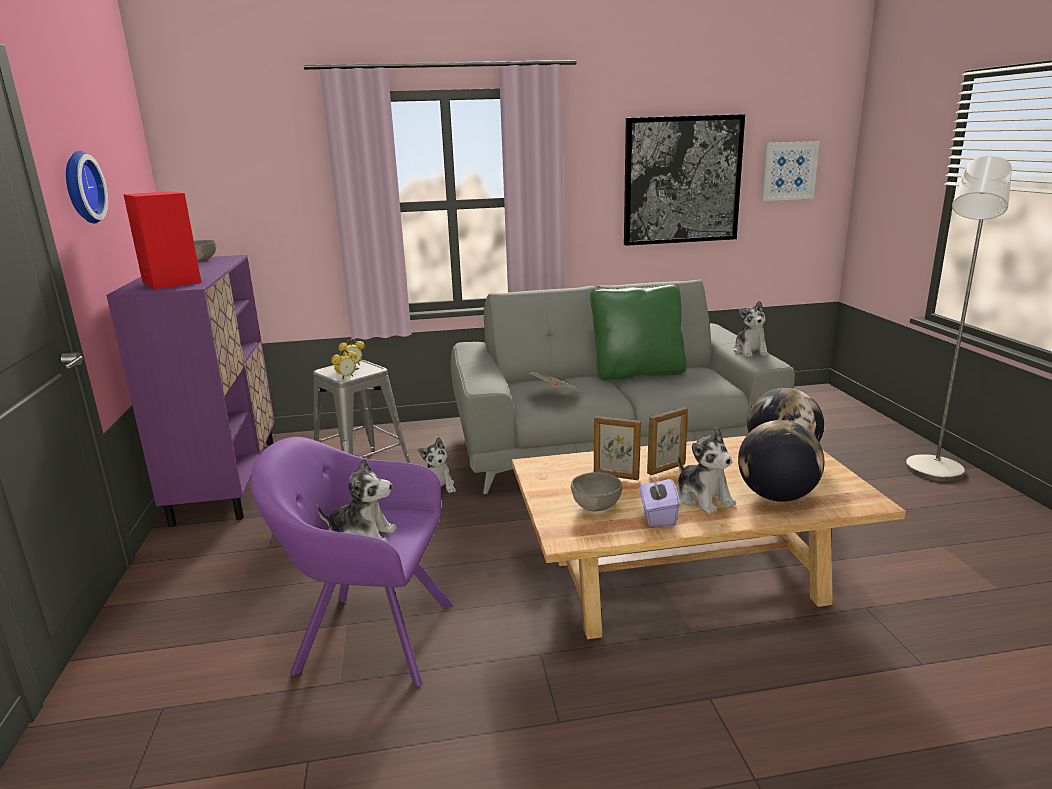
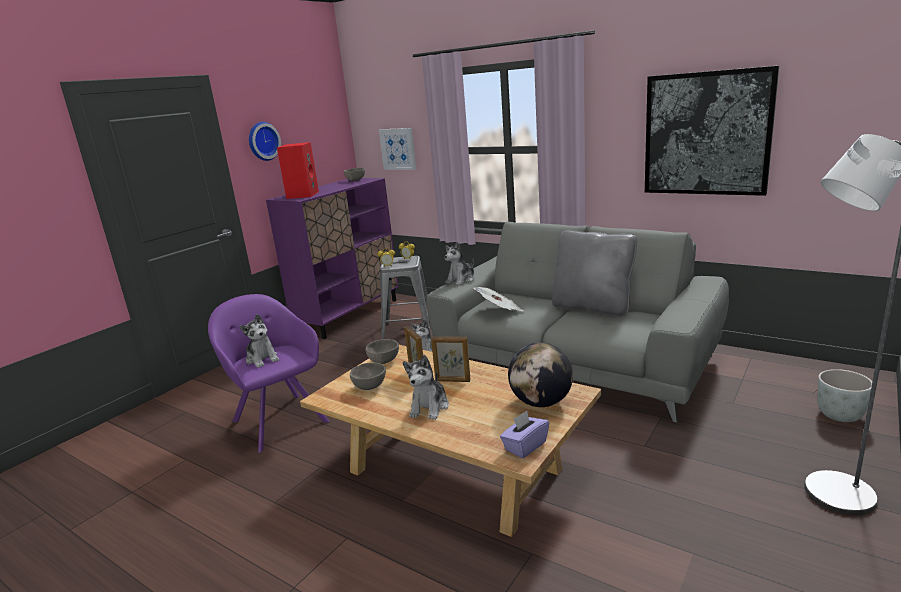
camera: 45 degrees right, 0 degrees up
(547, 479) = (383, 361): none -> grey bowl
(637, 373) = (592, 307): green pillow -> grey pillow
(658, 516) = (384, 406): purple tissue box -> purple tissue box (525, 446)
(750, 351) = (685, 310): plush toy -> plush toy (461, 280)
(776, 496) = (472, 426): globe -> none
(788, 171) = (841, 125): picture -> picture (398, 149)
(849, 421) = (839, 415): none -> grey planter

